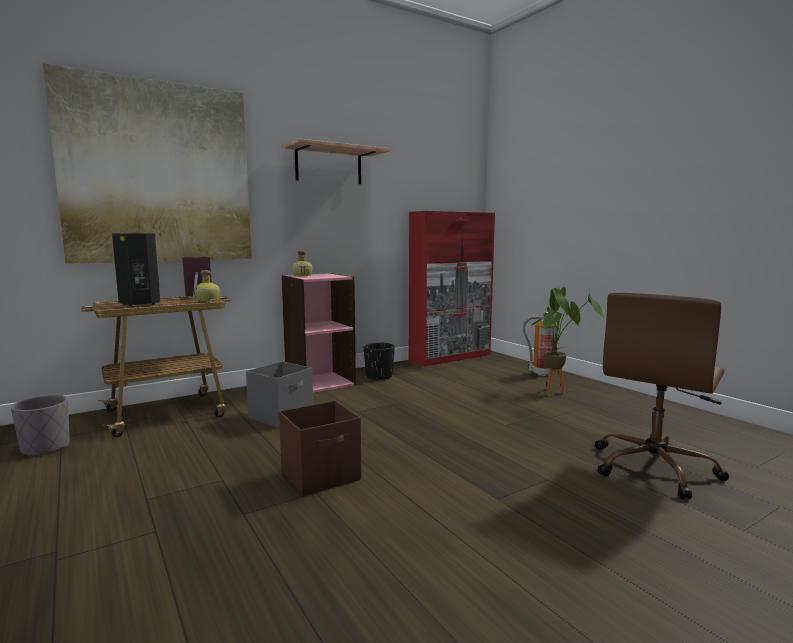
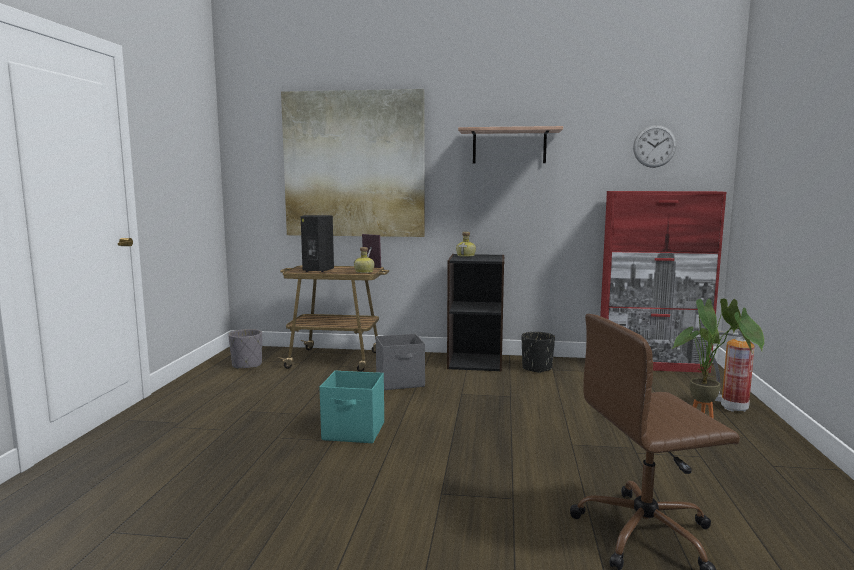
camera: 40 degrees right, 0 degrees up
(320, 382) = (475, 362): pink bookcase -> black bookcase
(322, 476) = (354, 432): brown storage box -> turquoise storage box
(438, 175) = (654, 146): none -> wall clock

